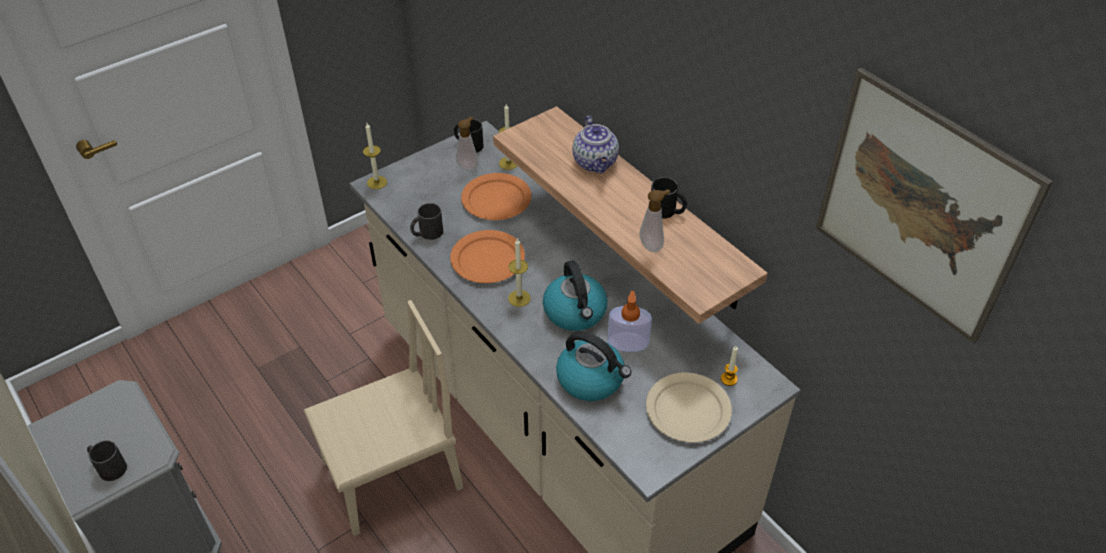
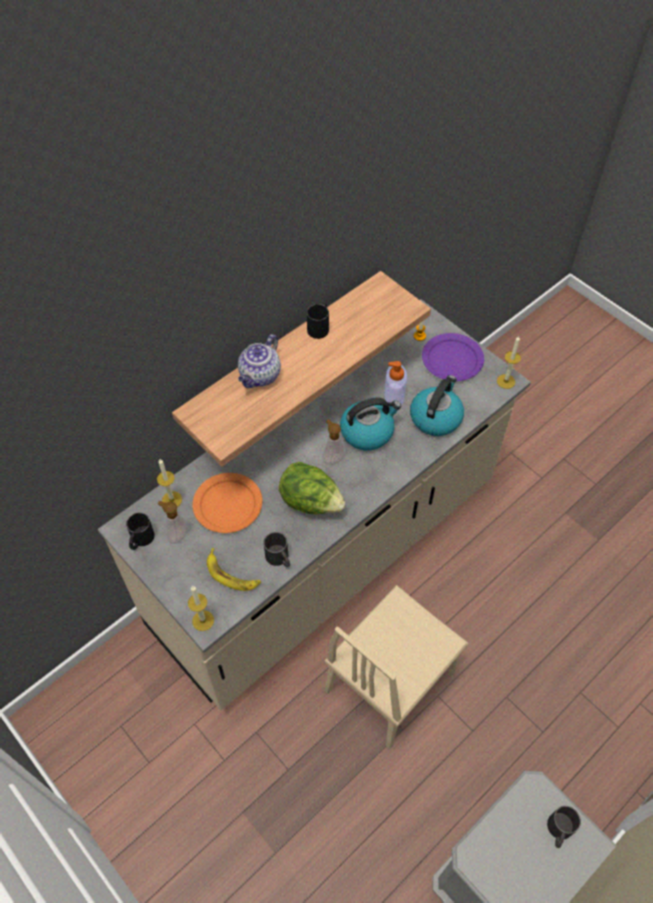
camera: 95 degrees left, 10 degrees up
(392, 475) = (390, 681): beige chair -> beige chair turned 105 degrees counterclockwise
(418, 201) = (232, 574): none -> banana
(488, 259) = (311, 502): orange plate -> lettuce
(519, 298) = (356, 473): candle -> candle (505, 381)
(596, 163) = (260, 376): teapot -> teapot turned 135 degrees clockwise
(652, 245) = (361, 335): soap dispenser -> soap dispenser (332, 458)
(687, 409) = (452, 359): beige plate -> purple plate
(920, 206) = (464, 109): picture -> none

